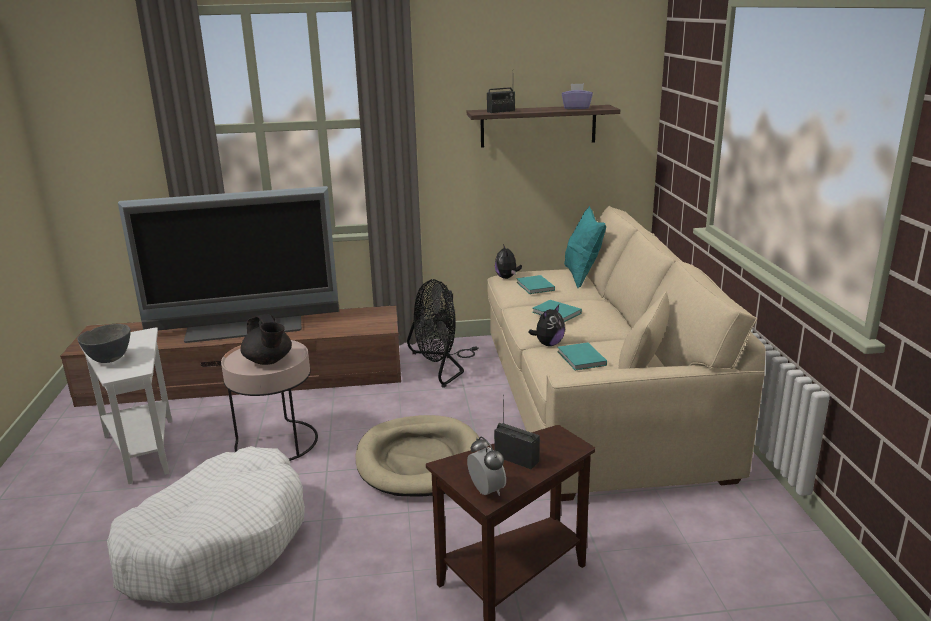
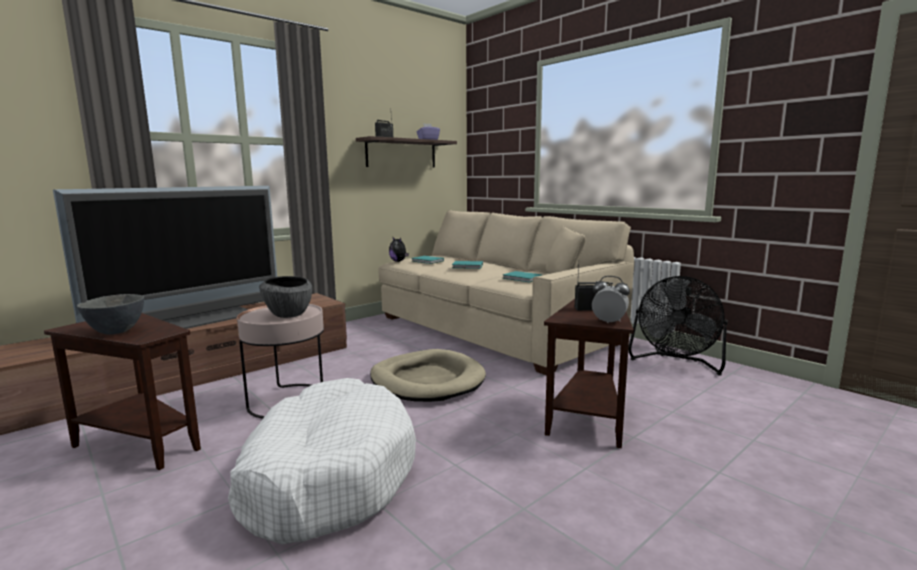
camera: 35 degrees left, 10 degrees down
(143, 449) = (140, 442): white side table -> brown side table
(268, 361) = (288, 315): black teapot -> bowl
(442, 365) = (365, 333): black fan -> black fan (673, 361)
(548, 344) = (485, 279): plush toy -> none
(582, 276) = (447, 256): turquoise pillow -> none

